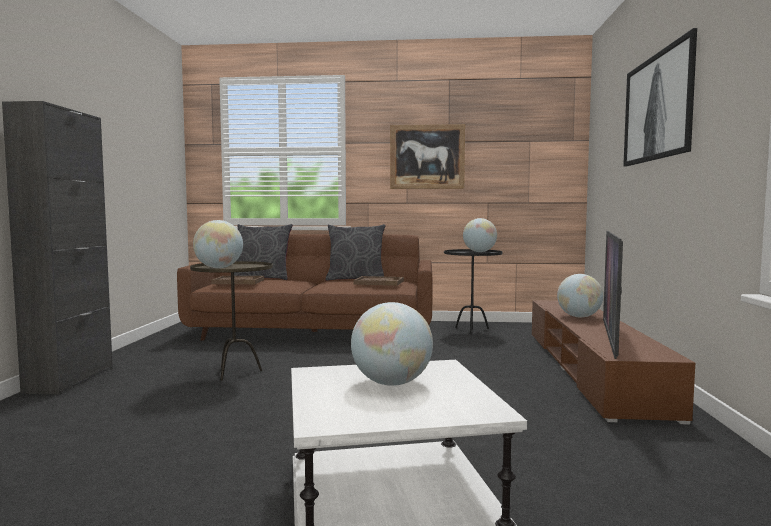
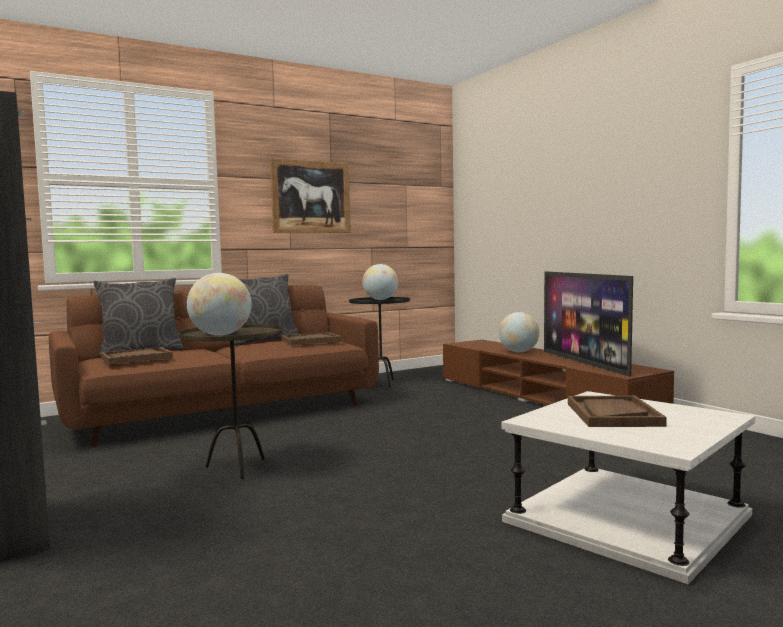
camera: 35 degrees left, 0 degrees up
(391, 383) = (613, 414): globe -> brown tray
(657, 107) = (573, 164): picture -> none

